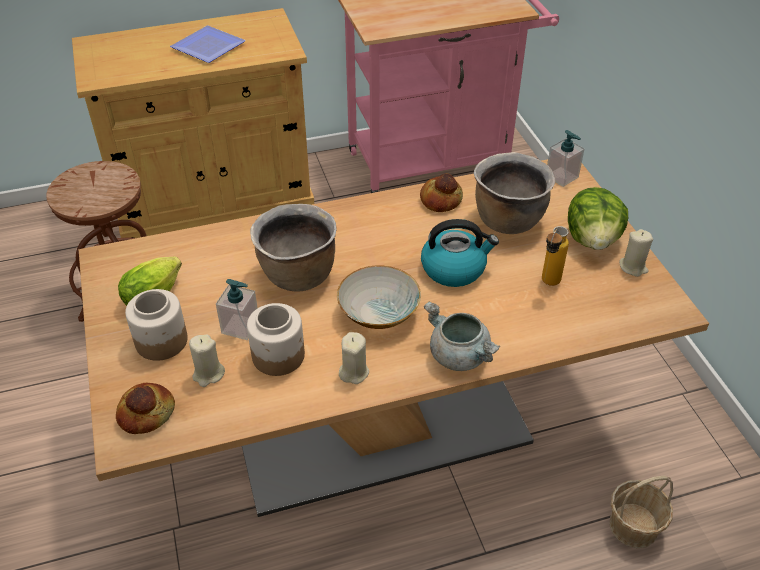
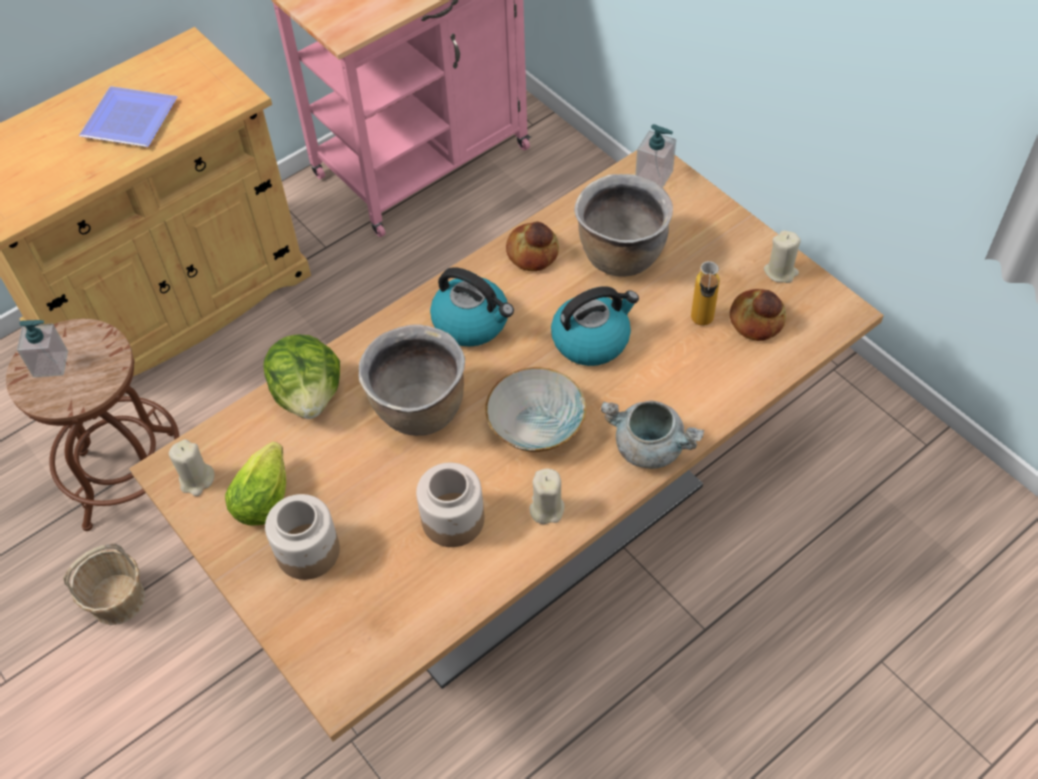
camera: 20 degrees left, 10 degrees up
(146, 413) = (343, 644): bread -> bread (756, 320)
(208, 374) = (386, 571): beige candle -> beige candle (196, 480)
(240, 327) = (390, 500): soap dispenser -> soap dispenser (51, 364)
(370, 231) = (472, 322): none -> kettle
(593, 239) = (724, 250): lettuce -> lettuce (309, 395)
(634, 526) = (841, 540): basket -> basket (118, 599)

